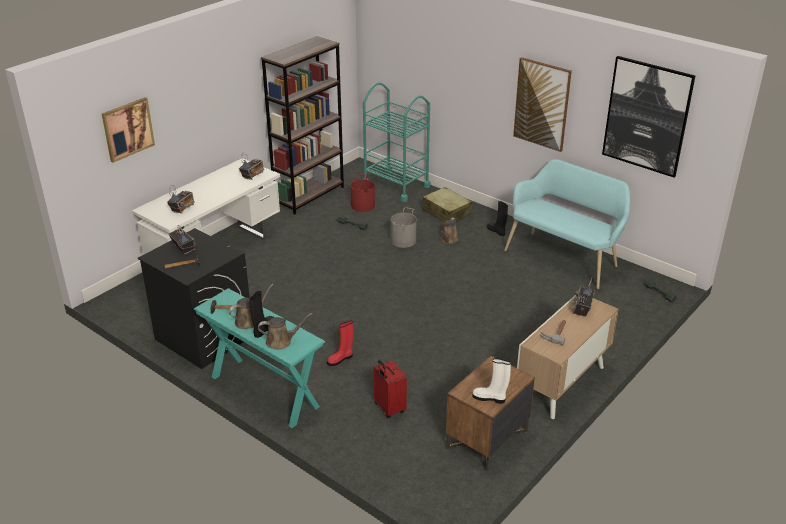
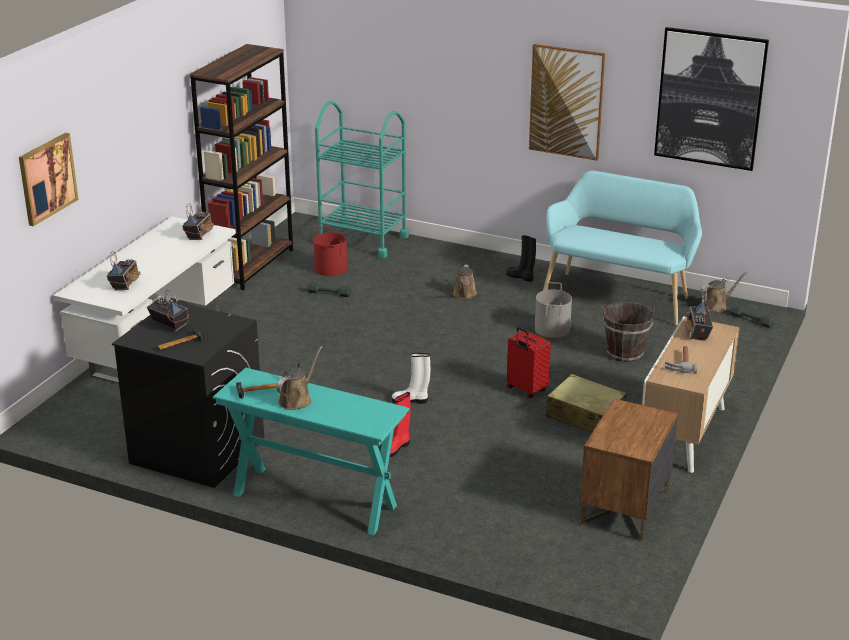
camera: 15 degrees left, 5 degrees down
(264, 329) = (323, 406): black boot -> none
(281, 341) = (353, 416): brown watering can -> brown watering can (716, 306)
(389, 408) = (486, 493): red suitcase -> red suitcase (526, 390)
(403, 240) = (406, 303): grey bucket -> grey bucket (552, 329)
(446, 212) = (445, 263): beige suitcase -> beige suitcase (585, 416)
(490, 398) = (637, 443): white boot -> white boot (411, 400)
(546, 307) = (624, 353): none -> brown bucket

